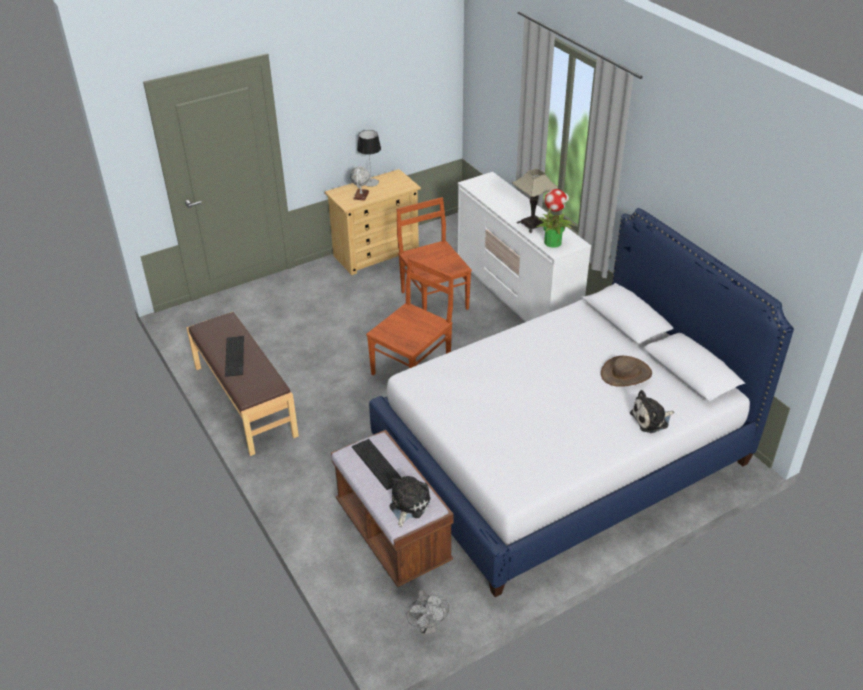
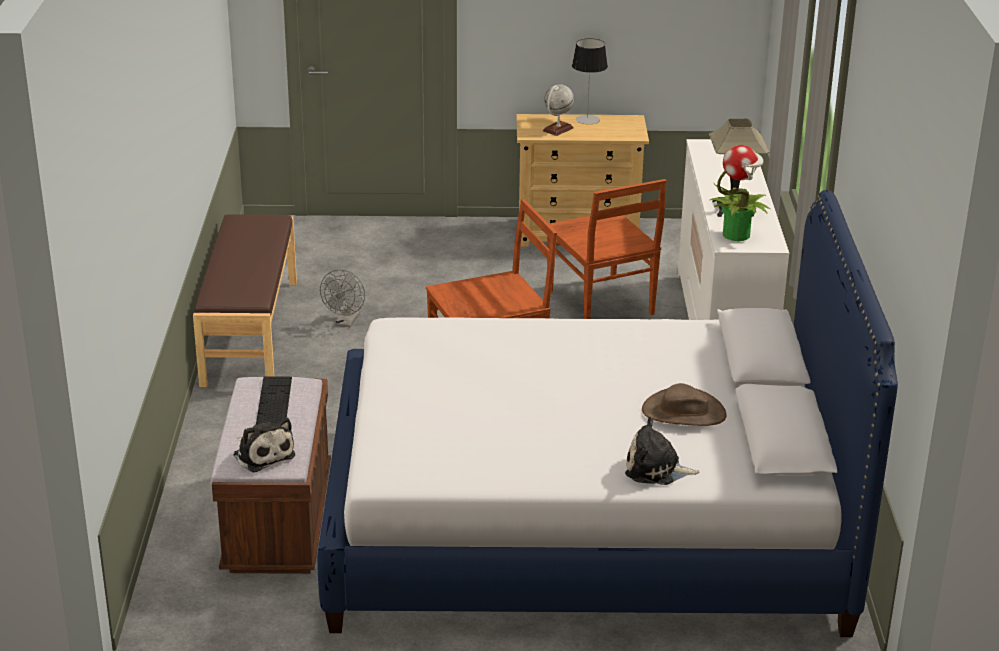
camera: 30 degrees right, 10 degrees down
(234, 356) = (242, 257): keyboard -> none
(408, 505) = (262, 454): plush toy -> plush toy turned 90 degrees clockwise
(427, 627) = (217, 627): grey fan -> grey fan (346, 322)
(434, 299) = (601, 303): brown chair -> brown chair turned 150 degrees clockwise

